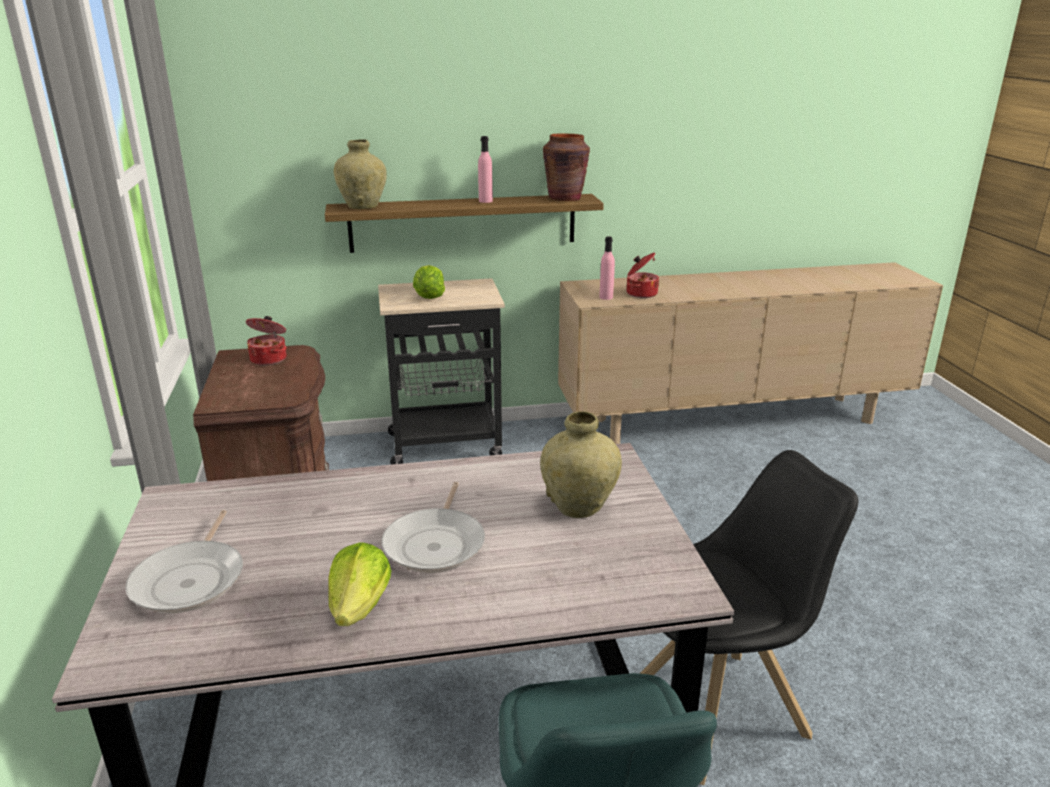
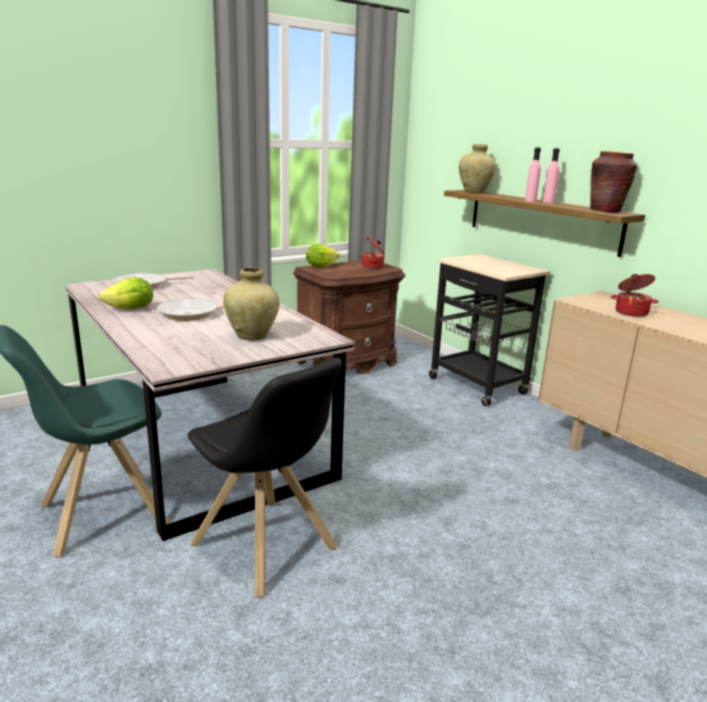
camera: 65 degrees right, 5 degrees down
(429, 297) = (481, 263): lettuce -> lettuce (321, 266)
(606, 297) = (595, 304): pink bottle -> pink bottle (530, 201)

